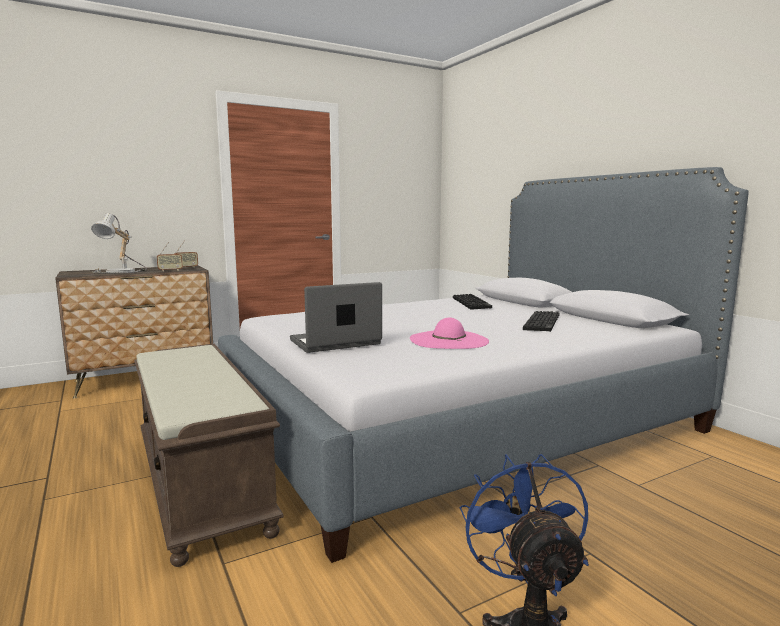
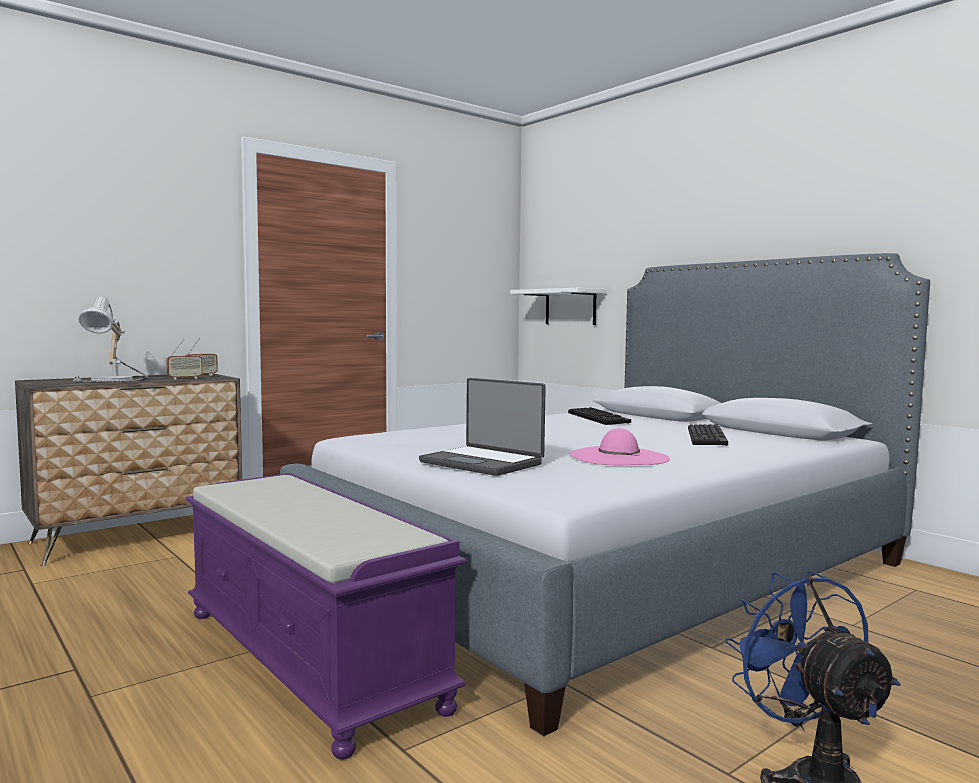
camera: 10 degrees left, 5 degrees down
(203, 481) = (311, 658): brown bench -> purple bench
(335, 343) = (483, 463): laptop -> laptop turned 105 degrees counterclockwise
(474, 213) = (570, 307): none -> white shelf

